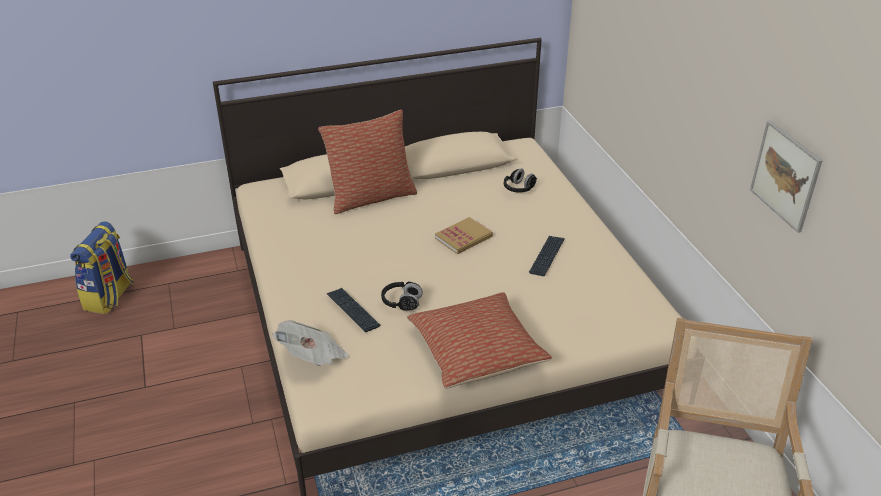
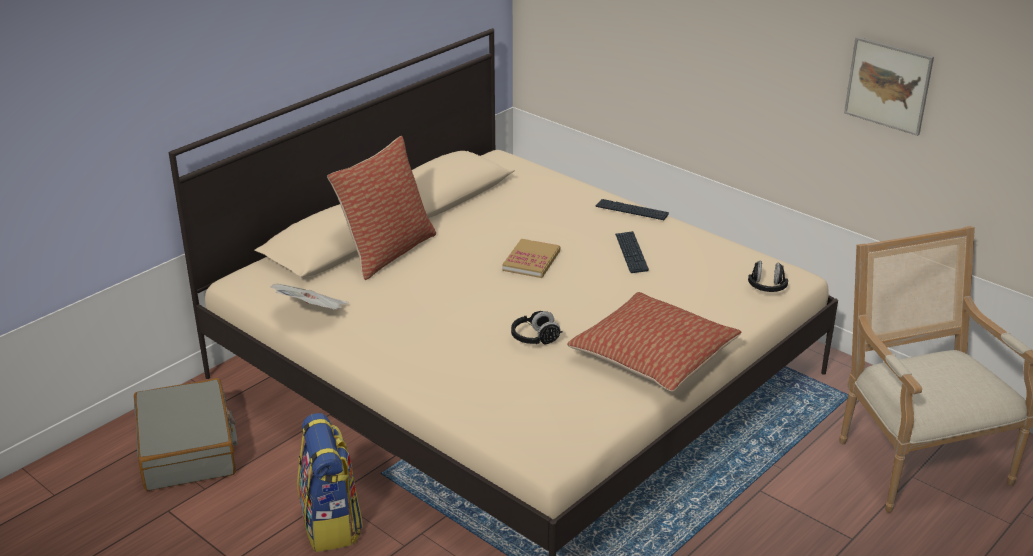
camera: 30 degrees left, 5 degrees down
(109, 297) = (79, 486): backpack -> backpack (331, 524)
(188, 296) = (188, 449): none -> grey suitcase
(313, 357) = (497, 418): newspaper -> newspaper (313, 313)
(353, 310) = (492, 362): keyboard -> keyboard (631, 211)
(519, 189) = (539, 200): black headphones -> black headphones (767, 287)

